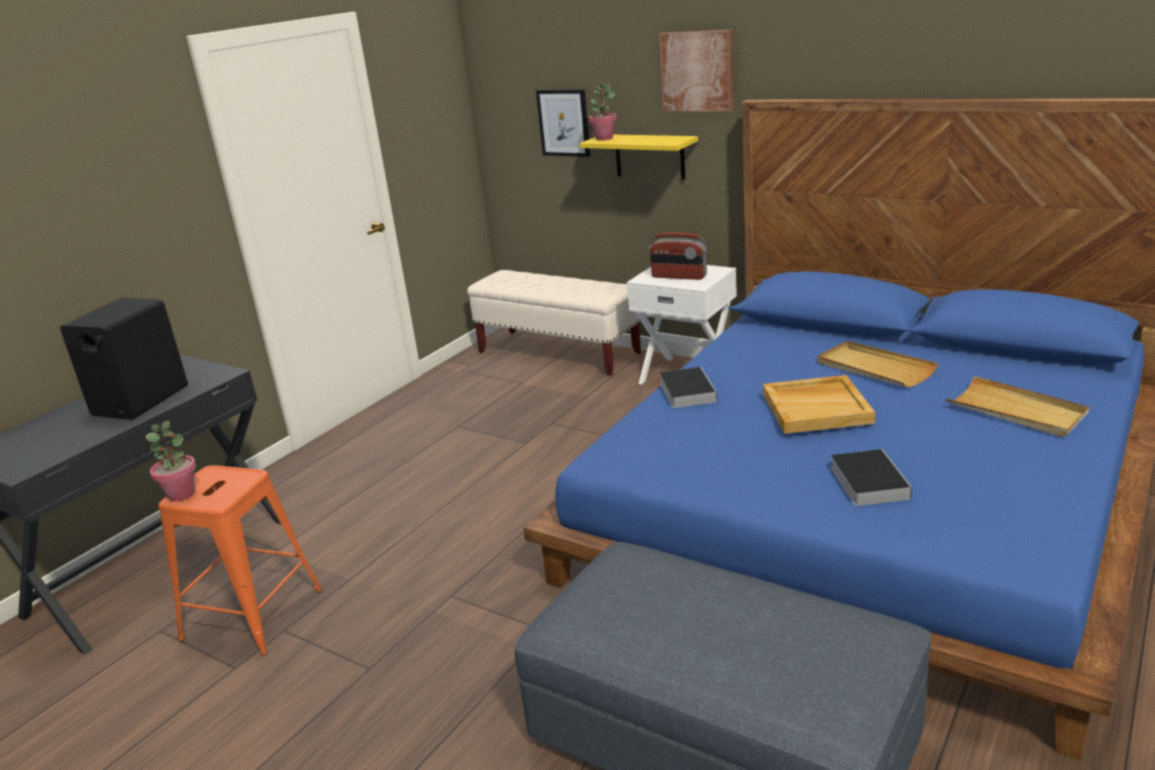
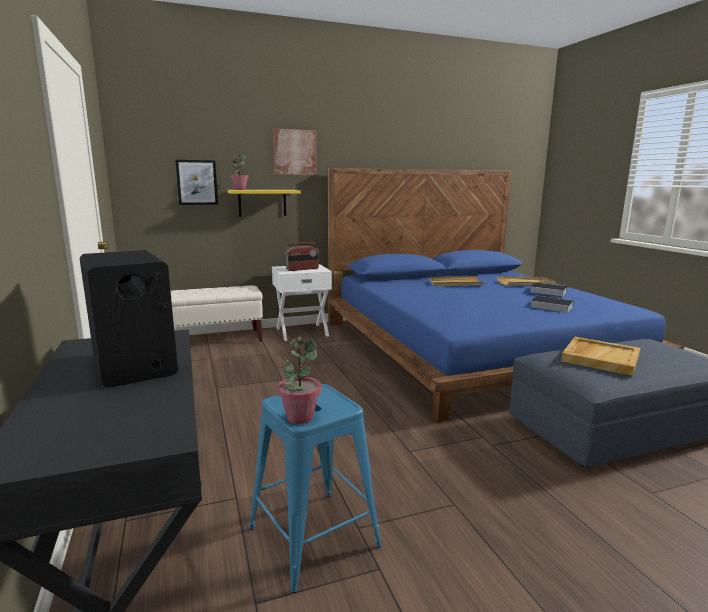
camera: 55 degrees left, 10 degrees down
(252, 614) = (312, 537): orange stool -> blue stool
(686, 391) = (415, 302): book -> book (546, 291)
(817, 408) = (477, 294): beige tray -> beige tray (600, 358)

